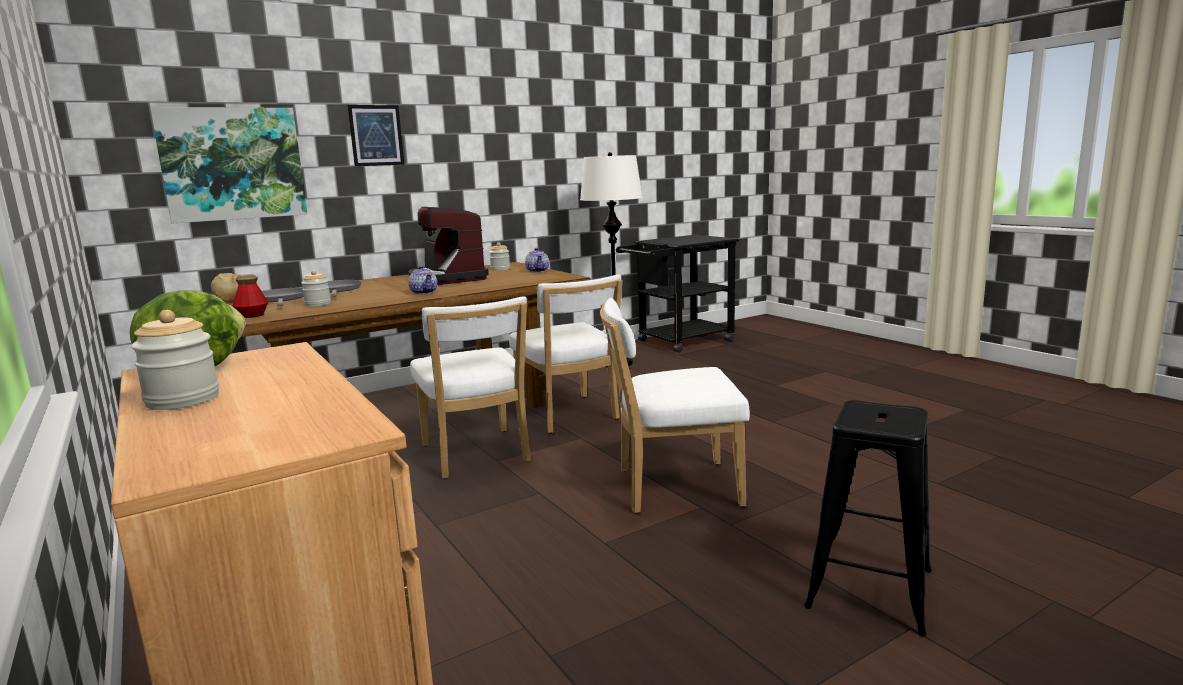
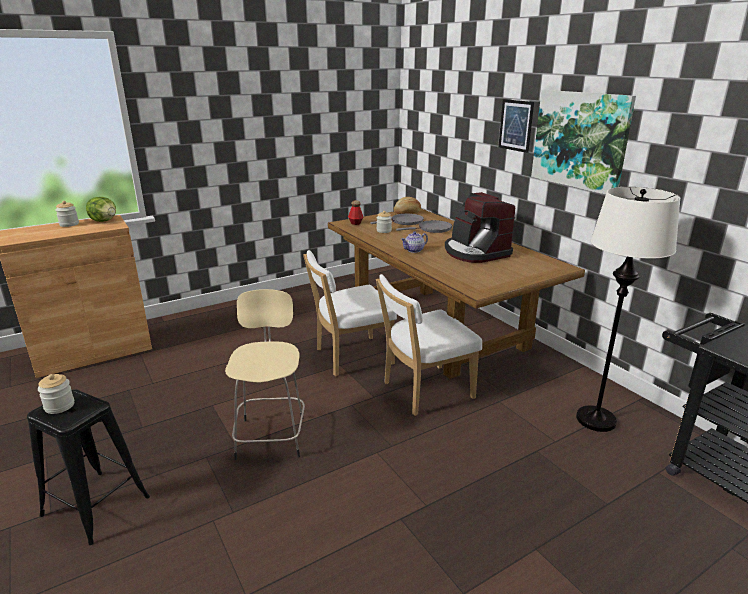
camera: 90 degrees right, 10 degrees up
(233, 164) = (446, 133): picture -> picture (580, 140)
(447, 279) = (475, 252): coffee machine -> coffee machine turned 90 degrees counterclockwise
(500, 269) = (529, 265): jar -> jar (59, 406)
(537, 271) = (516, 279): teapot -> none
(671, 487) = (271, 435): white chair -> beige stool

